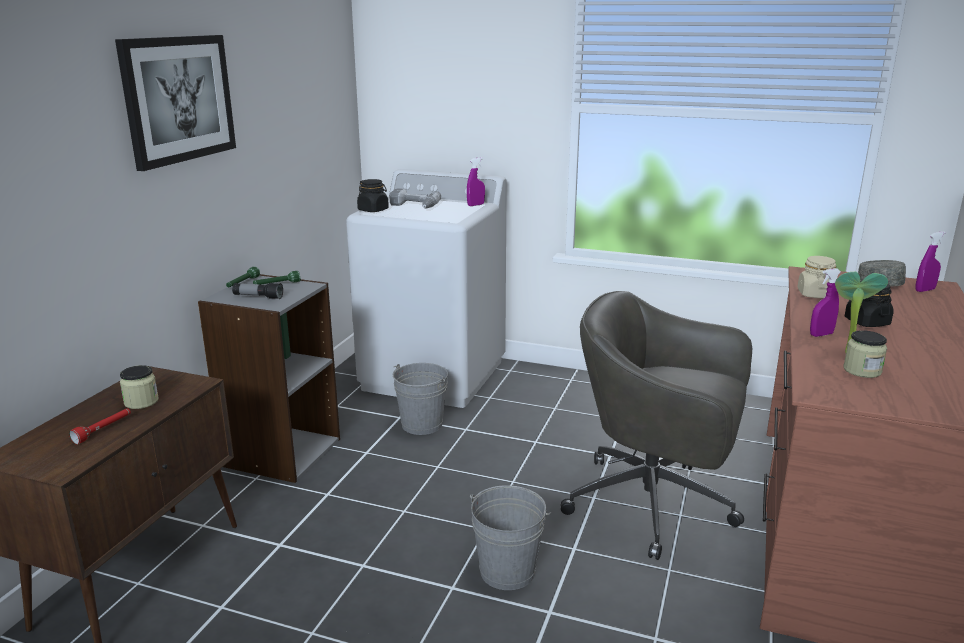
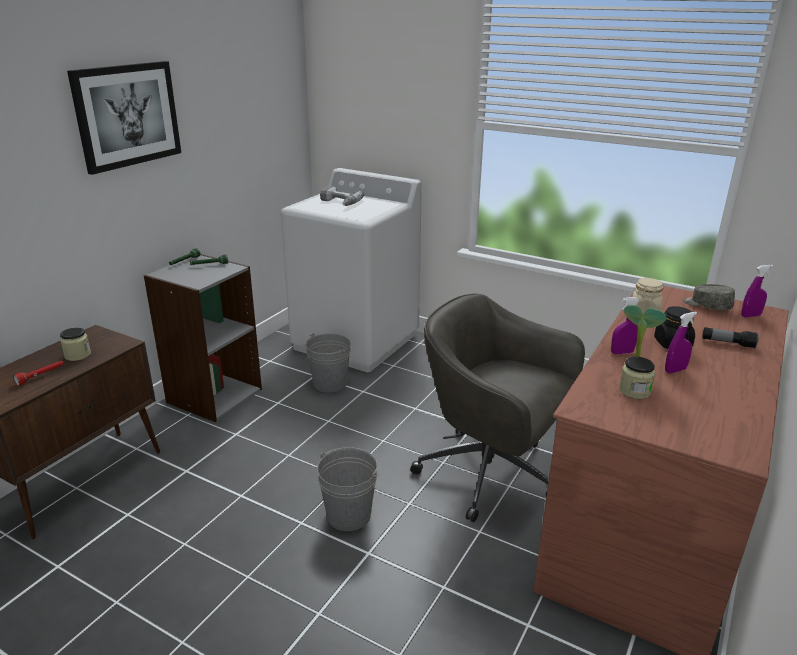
camera: 10 degrees right, 5 degrees up
(258, 297) = (189, 275): flashlight -> flashlight (727, 343)
(373, 210) = (304, 204): black jar -> none
(476, 205) = (391, 204): purple spray bottle -> purple spray bottle (675, 370)

